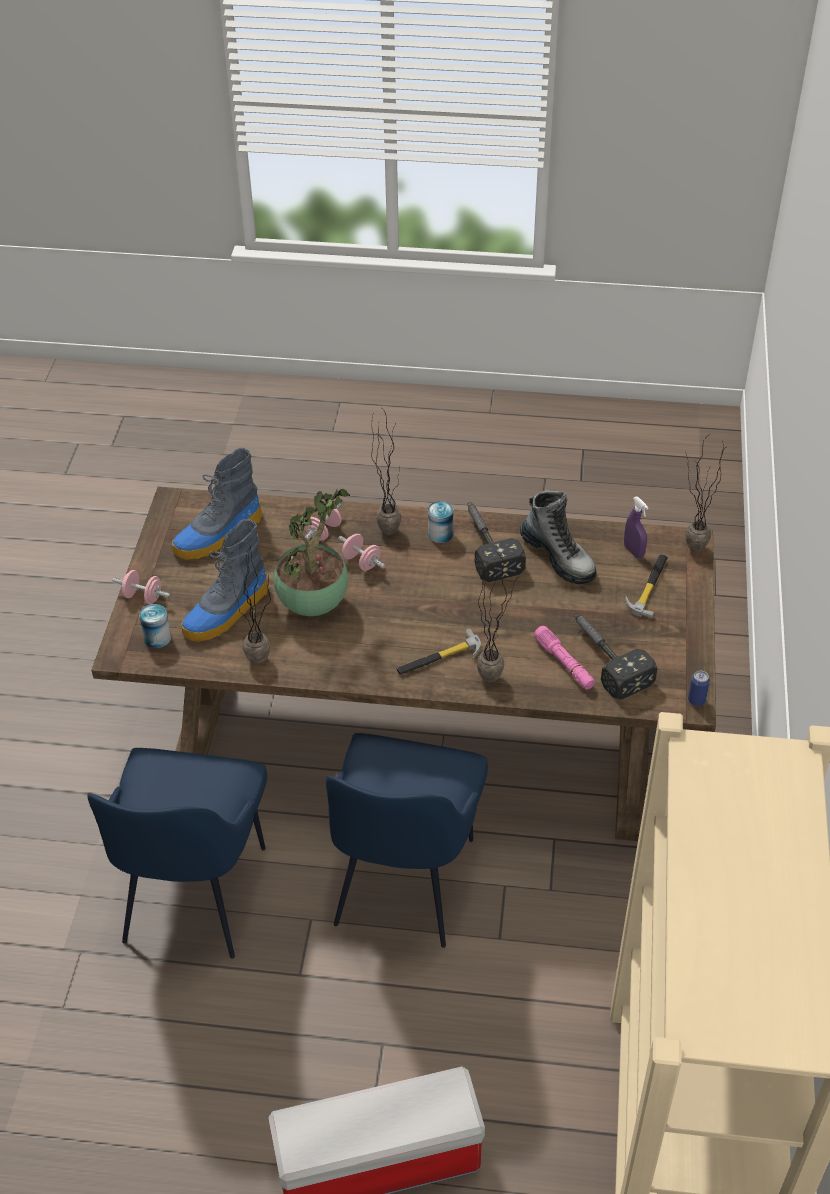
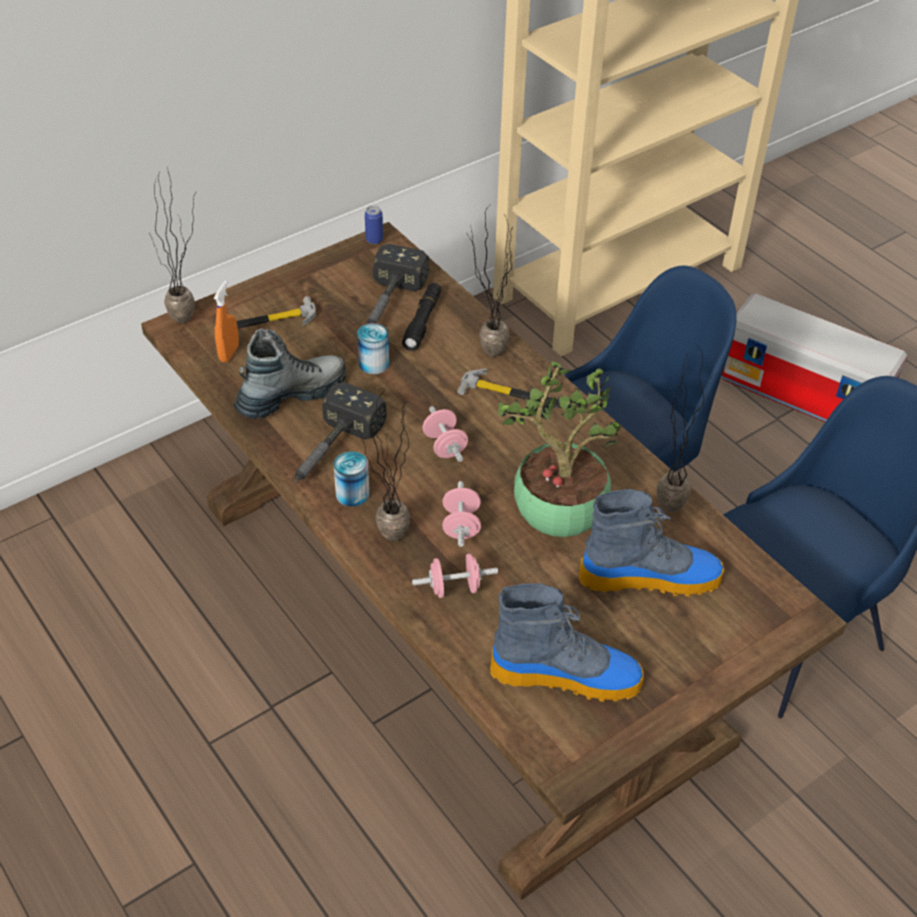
camera: 135 degrees left, 0 degrees up
(143, 597) = (722, 664): pink dumbbell -> pink dumbbell (444, 446)
(157, 638) = (748, 604): can -> can (374, 364)
(558, 557) = (291, 395): boot -> boot turned 45 degrees clockwise
(564, 663) = (422, 322): pink flashlight -> black flashlight
(633, 551) = (229, 353): purple spray bottle -> orange spray bottle

